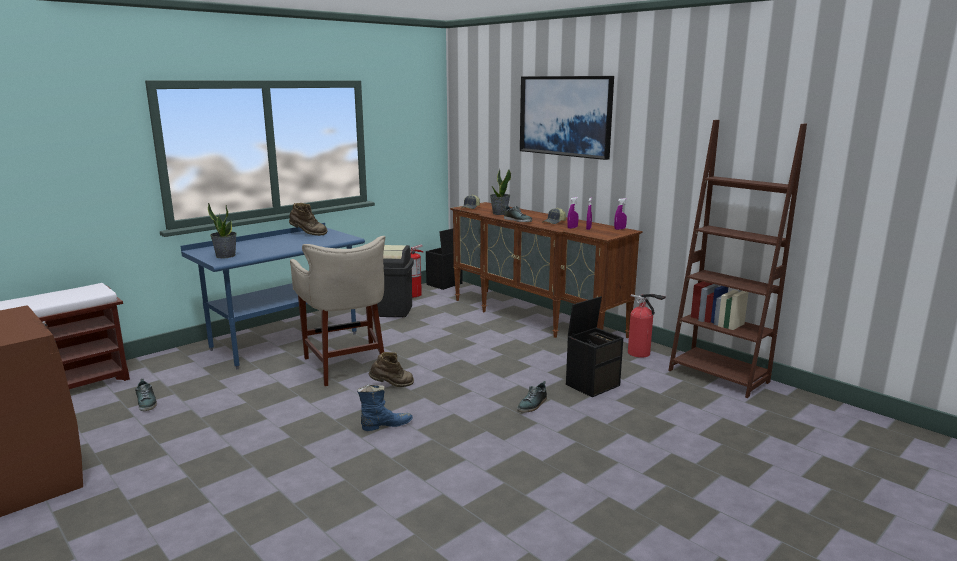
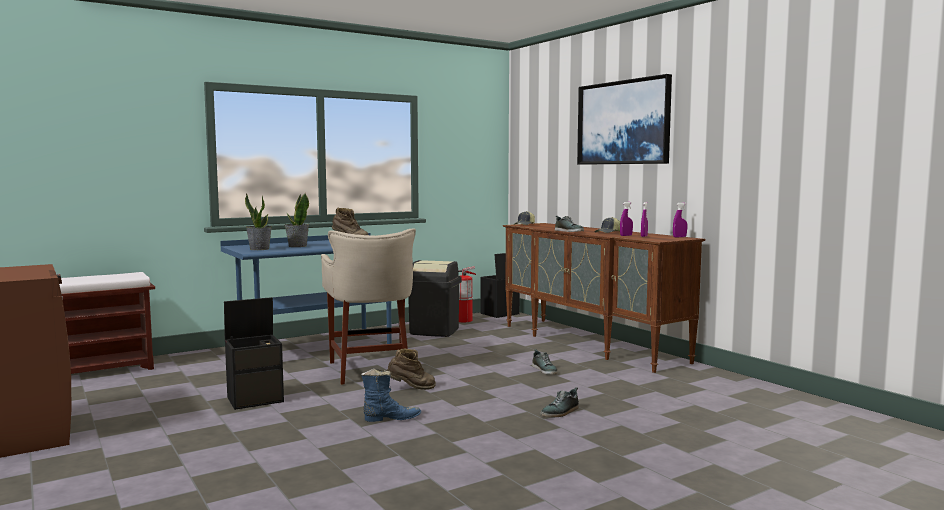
camera: 10 degrees right, 10 degrees down
(147, 402) = (161, 387): shoe -> shoe (545, 370)
(500, 213) = (553, 228): potted plant -> potted plant (297, 246)
(592, 384) = (637, 399): black storage box -> black storage box (256, 399)
(641, 354) = (703, 378): fire extinguisher -> none
(718, 376) = (794, 401): brown bookcase -> none

